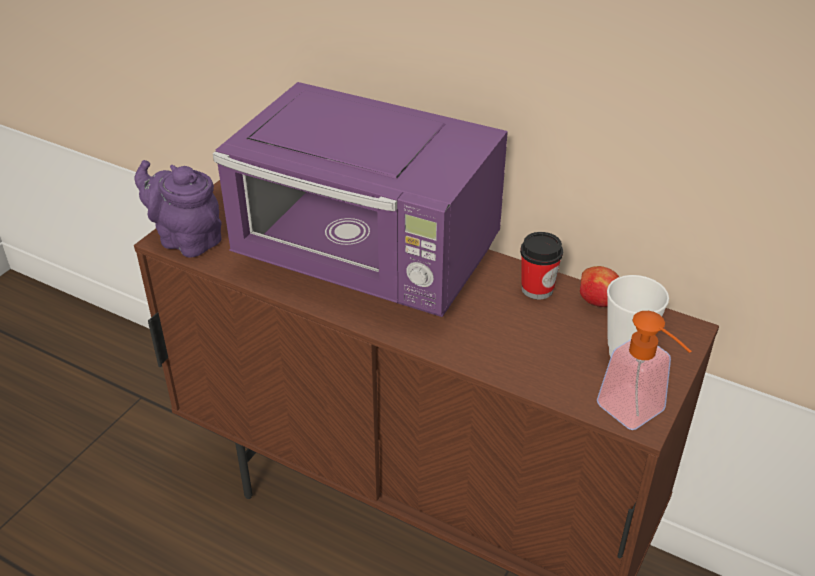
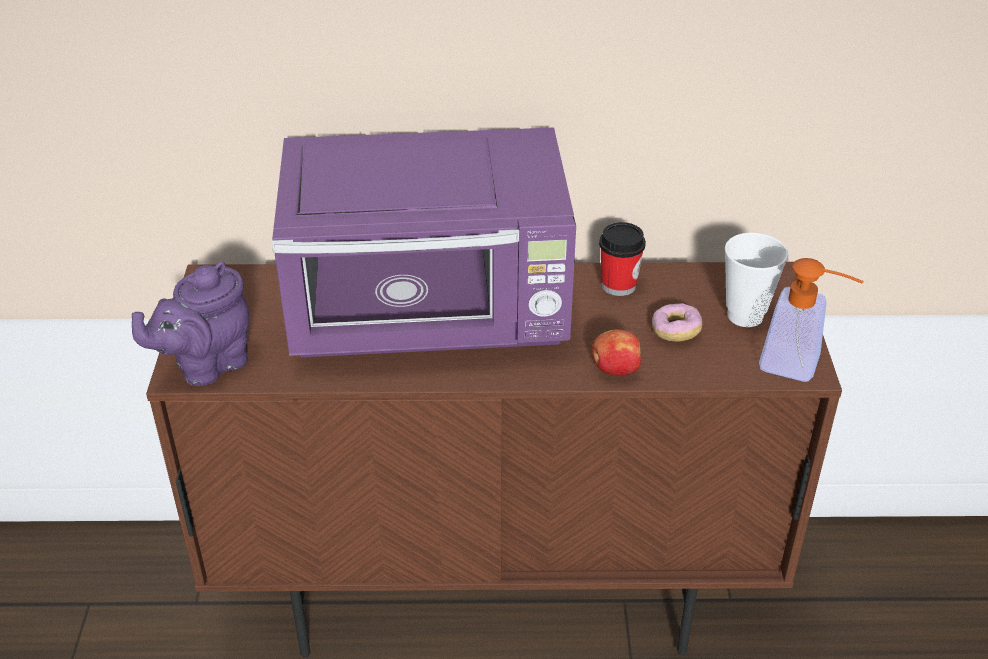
camera: 30 degrees left, 0 degrees up
(186, 240) = (206, 365): purple teapot -> purple teapot turned 45 degrees counterclockwise
(552, 343) = (675, 331): none -> donut
(596, 301) = (680, 277): apple -> apple (615, 370)

